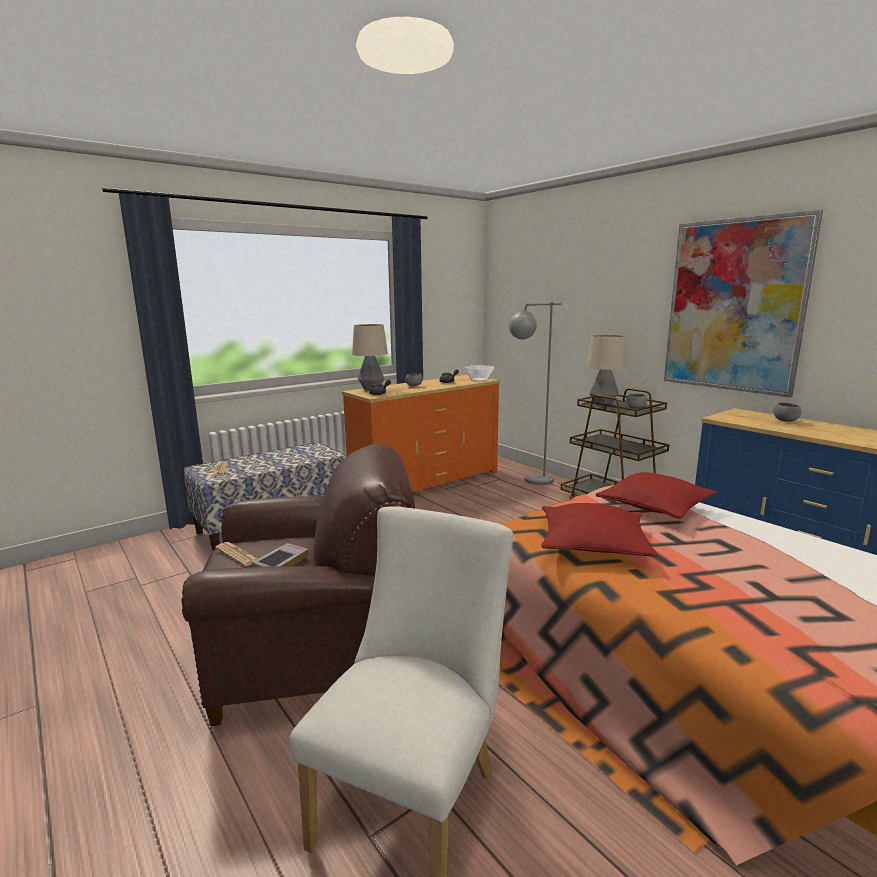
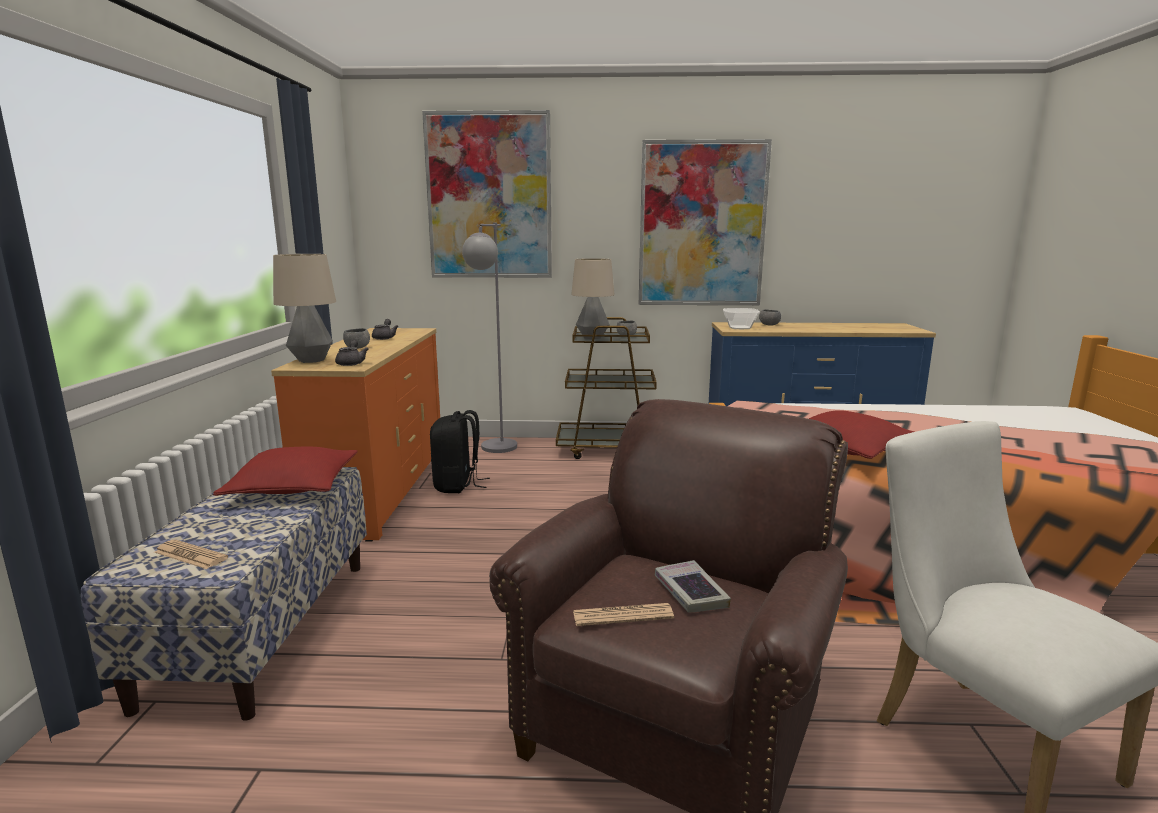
camera: 50 degrees left, 0 degrees up
(466, 494) = (457, 485): none -> black backpack
(479, 380) = (413, 331): bowl -> bowl (739, 327)
(561, 280) = (489, 196): none -> picture
(654, 506) = (795, 412): red pillow -> red pillow (293, 486)

